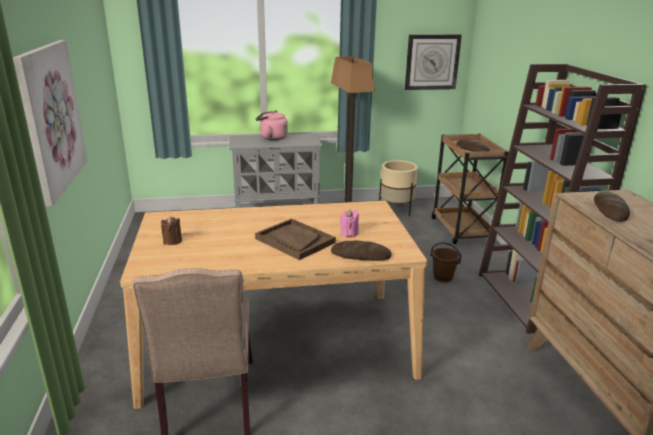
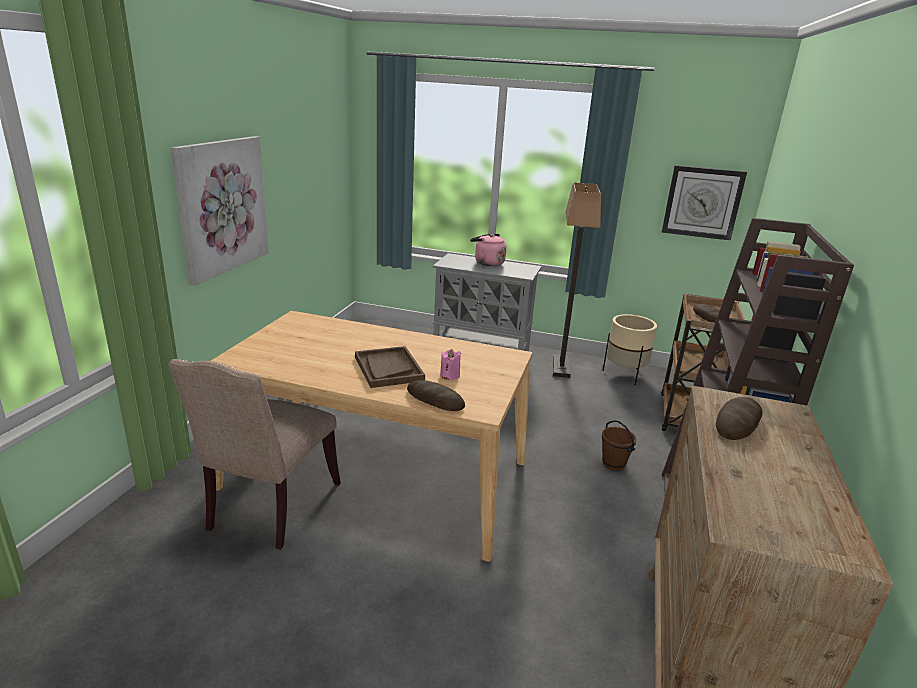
camera: 25 degrees right, 0 degrees up
(172, 241) = (283, 341): brown candle -> none

